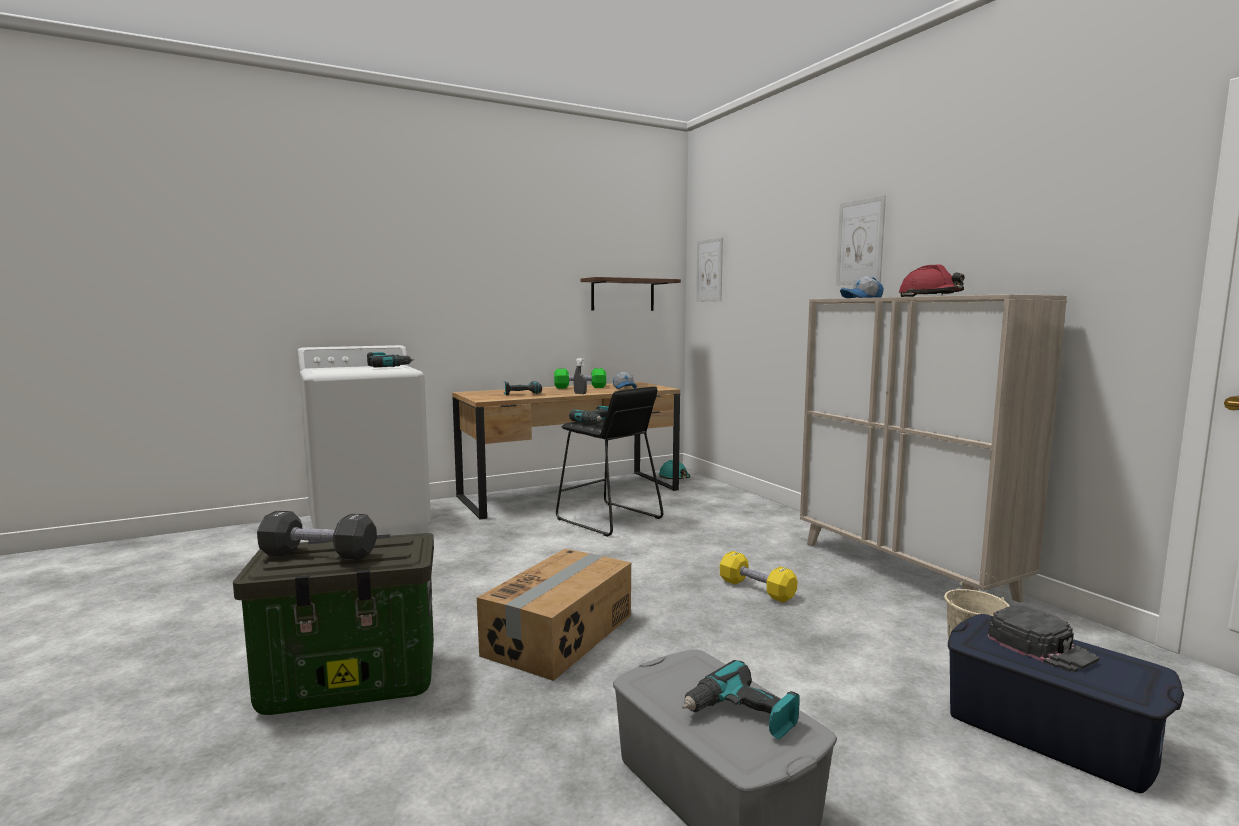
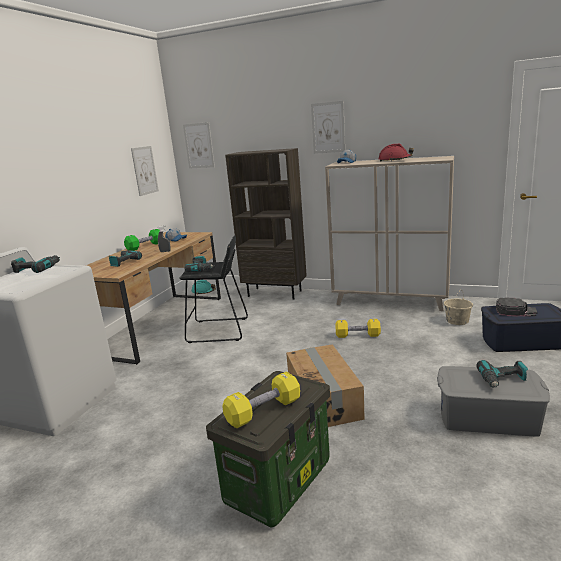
camera: 40 degrees left, 10 degrees up
(319, 554) = (263, 411): black dumbbell -> yellow dumbbell
(622, 295) = (145, 170): shelf -> picture
(752, 505) = (275, 293): none -> brown bookcase

